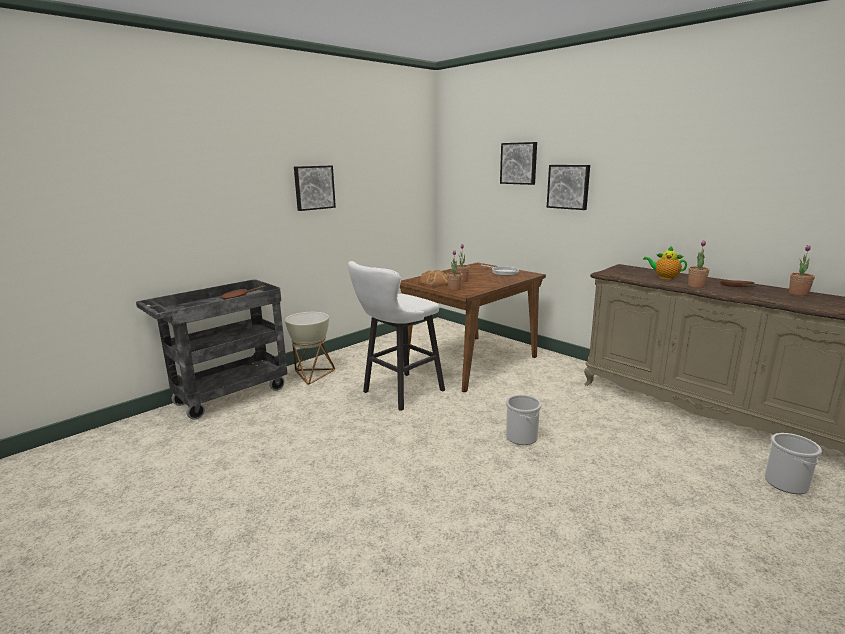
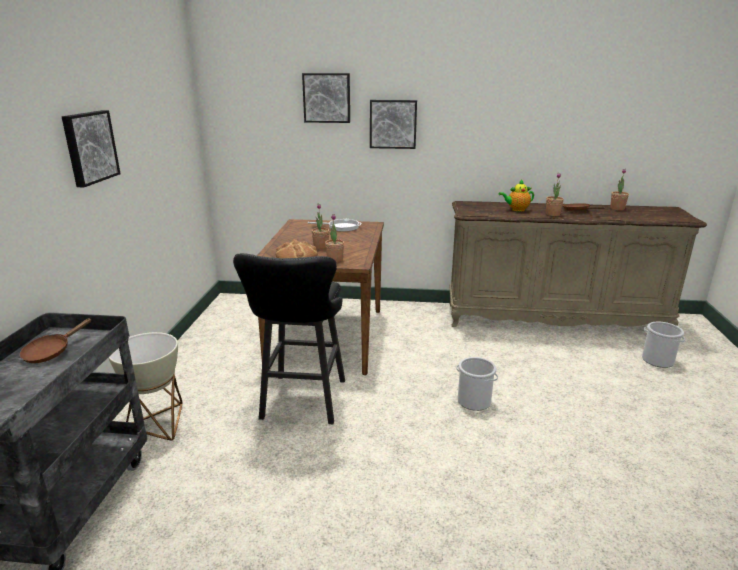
camera: 40 degrees left, 5 degrees up
(396, 394) = (301, 405): white stool -> black stool

